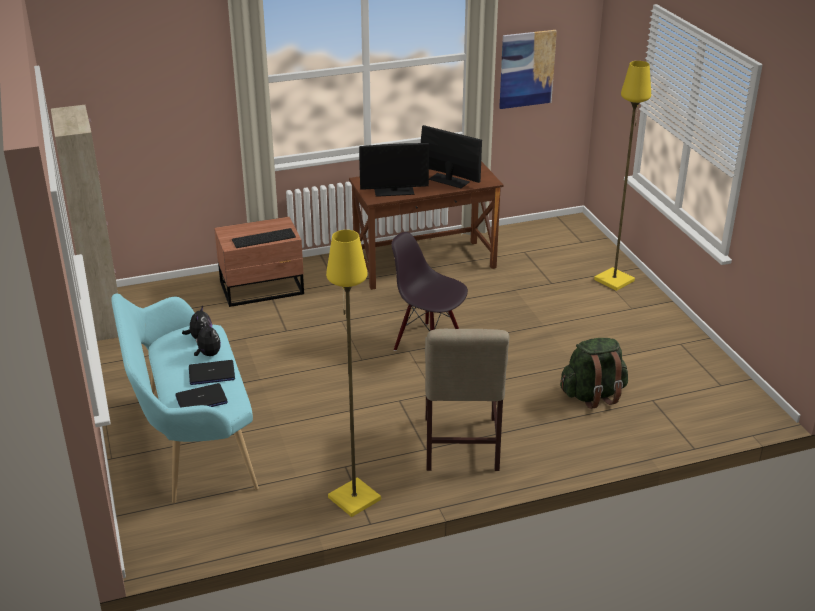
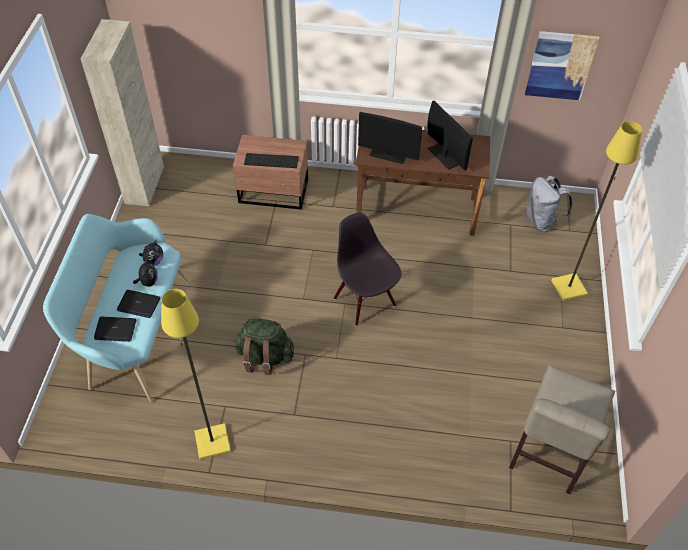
camera: 25 degrees right, 20 degrees up
(460, 447) = (321, 425): beige chair -> beige chair (547, 454)
(551, 242) = (541, 221): none -> grey backpack
(593, 395) = (463, 414): green backpack -> green backpack (264, 357)

